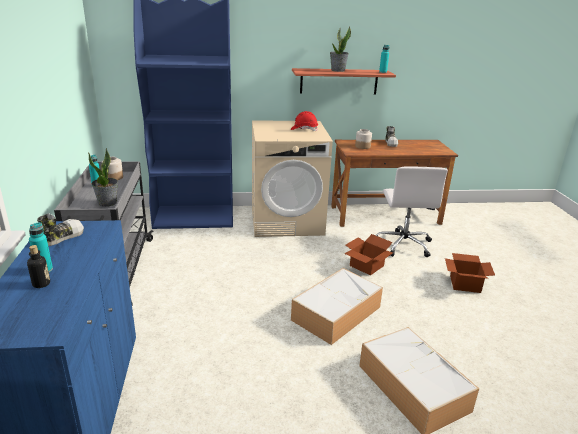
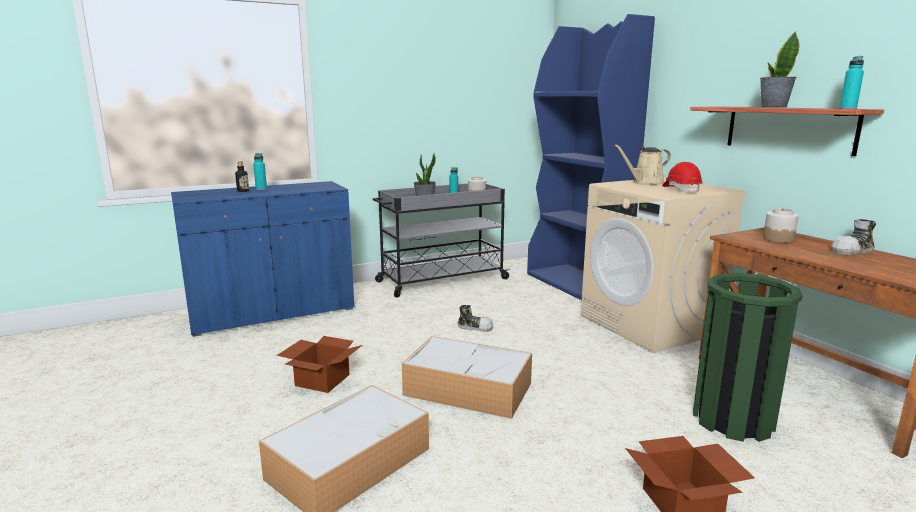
camera: 70 degrees right, 10 degrees down
(61, 237) = (309, 185): shoe -> shoe (475, 327)
(270, 129) = (645, 183): none -> beige watering can
(365, 266) = (610, 394): cardboard box -> cardboard box (322, 379)
(403, 244) = (732, 419): white office chair -> green trash can

